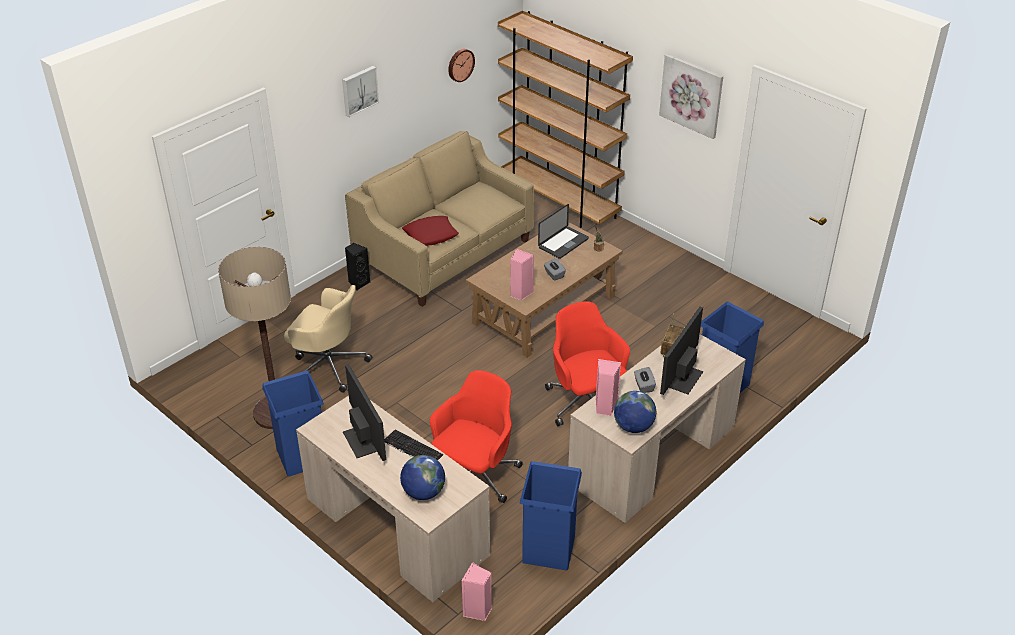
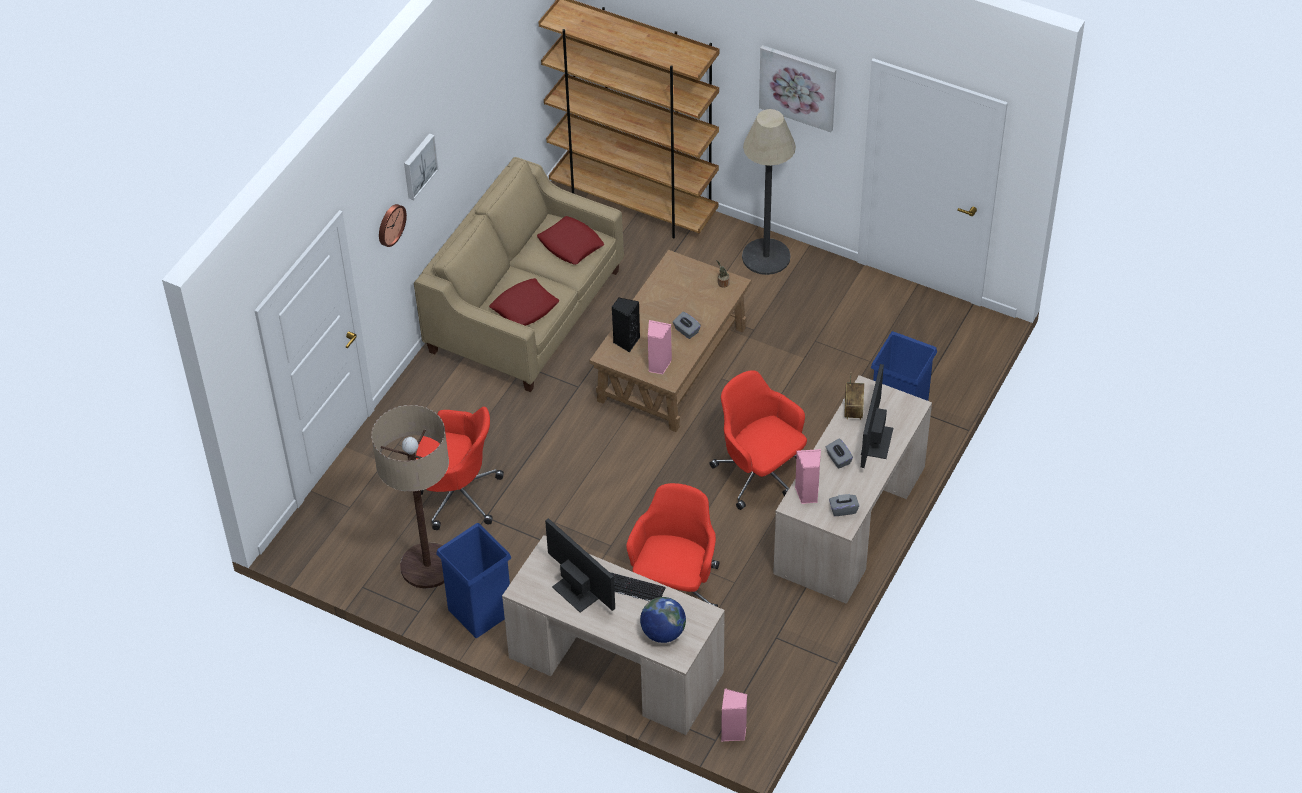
camera: 15 degrees left, 10 degrees up
(328, 365) = (457, 494): beige office chair -> red office chair
(358, 283) = (441, 376): black speaker -> black speaker (626, 341)
(460, 64) = (505, 85): wall clock -> wall clock (390, 224)
(486, 202) = (570, 245): none -> red pillow
(549, 548) = (780, 650): blue trash can -> none
(563, 243) = (681, 285): laptop -> none
(633, 426) = (843, 509): globe -> grey tissue box
(649, 252) = (766, 257): none -> floor lamp

